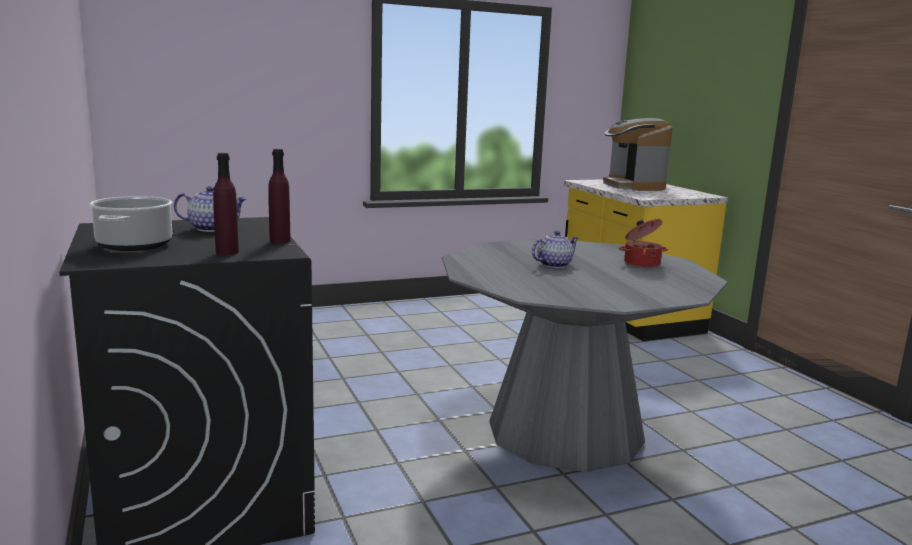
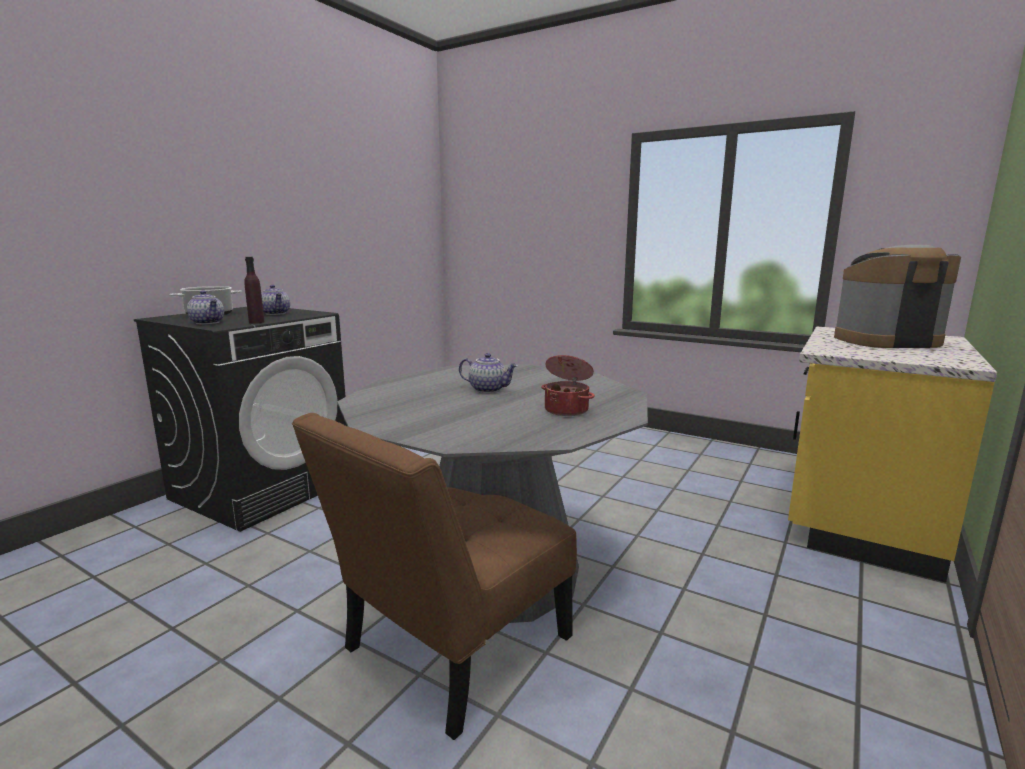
camera: 55 degrees right, 0 degrees up
(227, 252) = (208, 322): purple bottle -> teapot
(633, 186) = (885, 341): coffee machine -> coffee machine turned 45 degrees clockwise
(653, 480) = (449, 650): none -> brown chair

